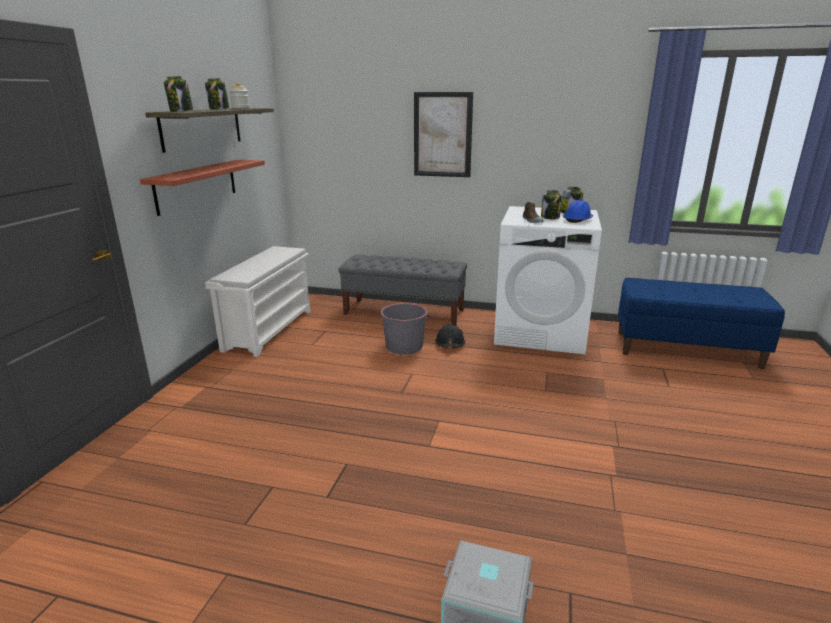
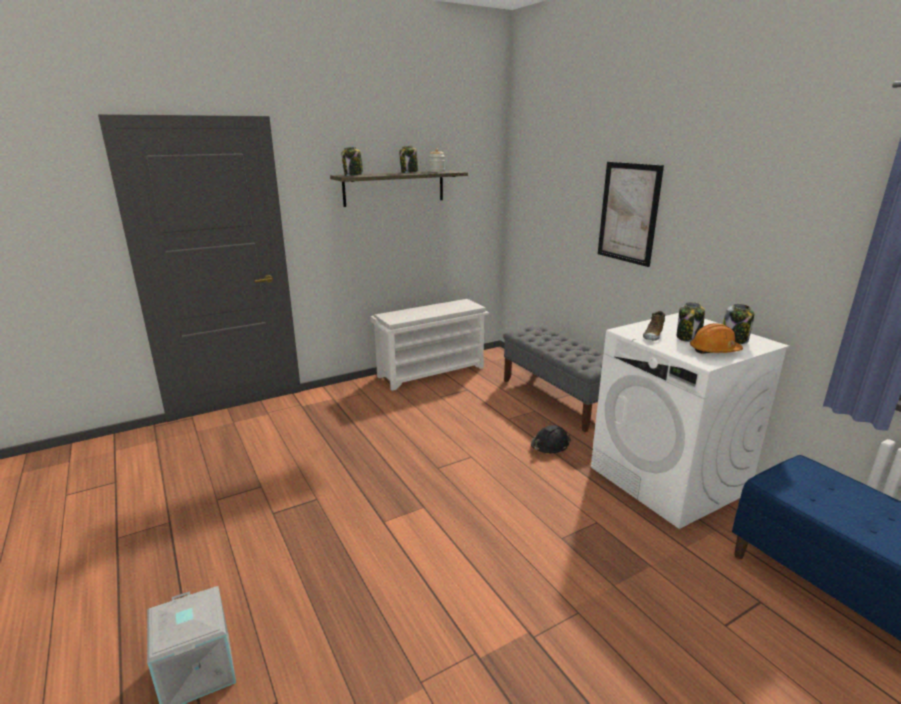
camera: 45 degrees right, 0 degrees up
(197, 185) = (379, 235): shelf -> none
(404, 346) = (505, 430): grey bucket -> none
(577, 220) = (714, 350): blue hard hat -> orange hard hat

